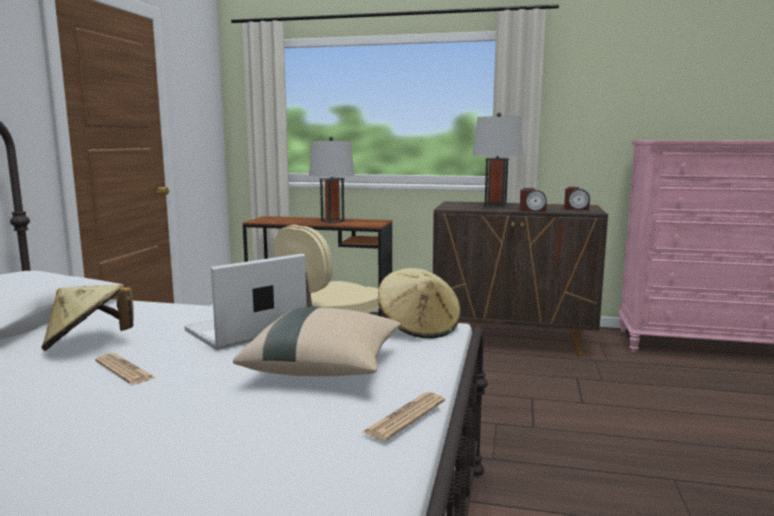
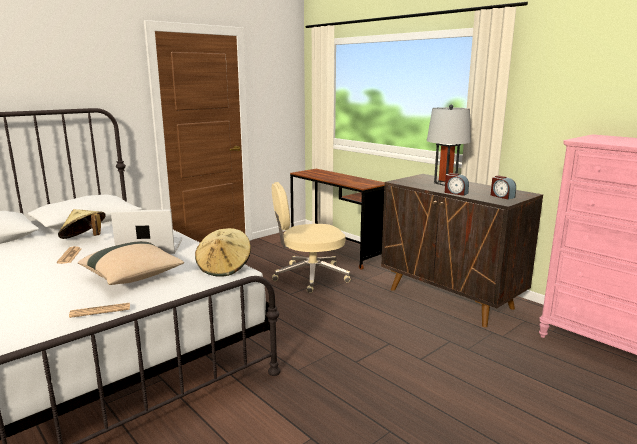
camera: 35 degrees right, 5 degrees up
(332, 221) = (345, 179): grey table lamp -> none

